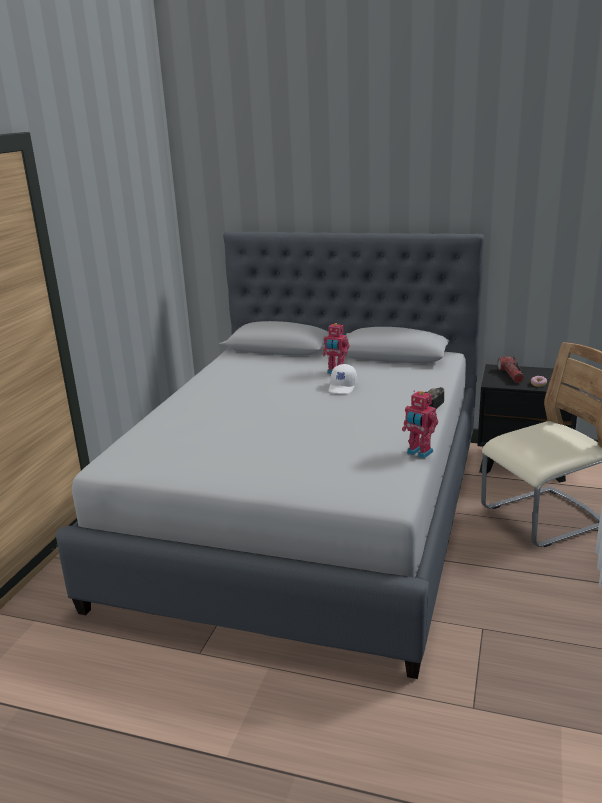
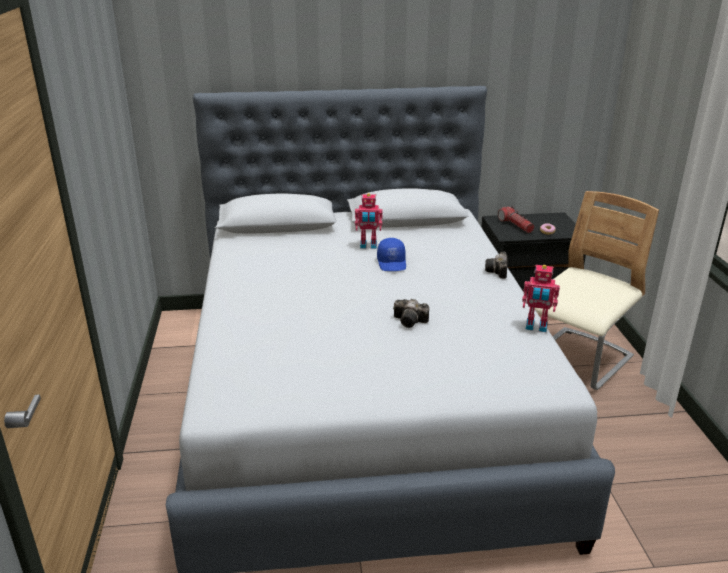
camera: 25 degrees left, 5 degrees up
(312, 432) = (411, 321): none -> camera
(343, 387) = (392, 263): white cap -> blue cap

